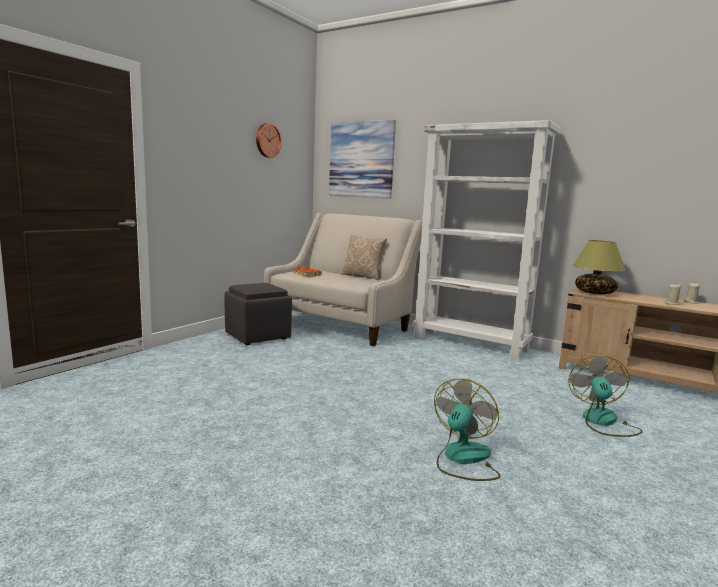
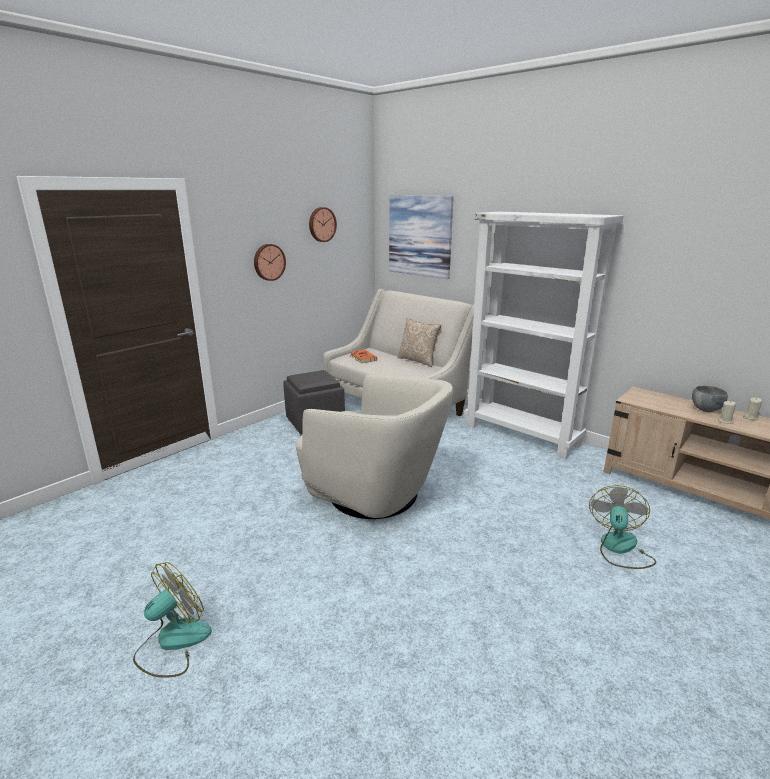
camera: 10 degrees right, 10 degrees up
(216, 166) = (268, 262): none -> wall clock
(341, 389) = (375, 494): none -> beige armchair
(463, 459) = (461, 587): fan -> fan (172, 642)
(595, 293) = (646, 399): table lamp -> none
(649, 298) = (705, 409): none -> grey bowl

